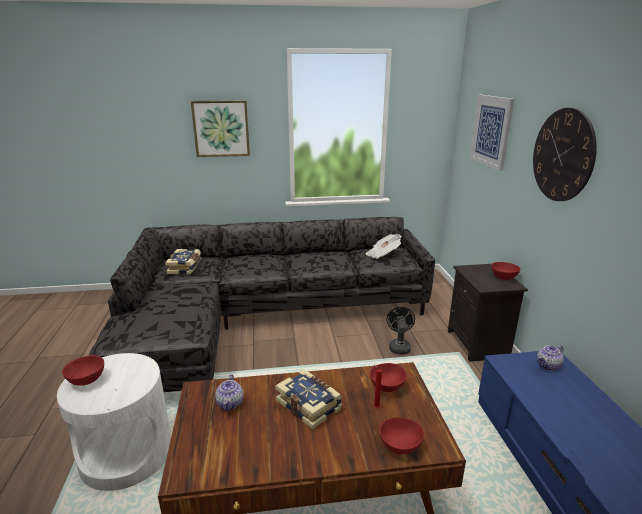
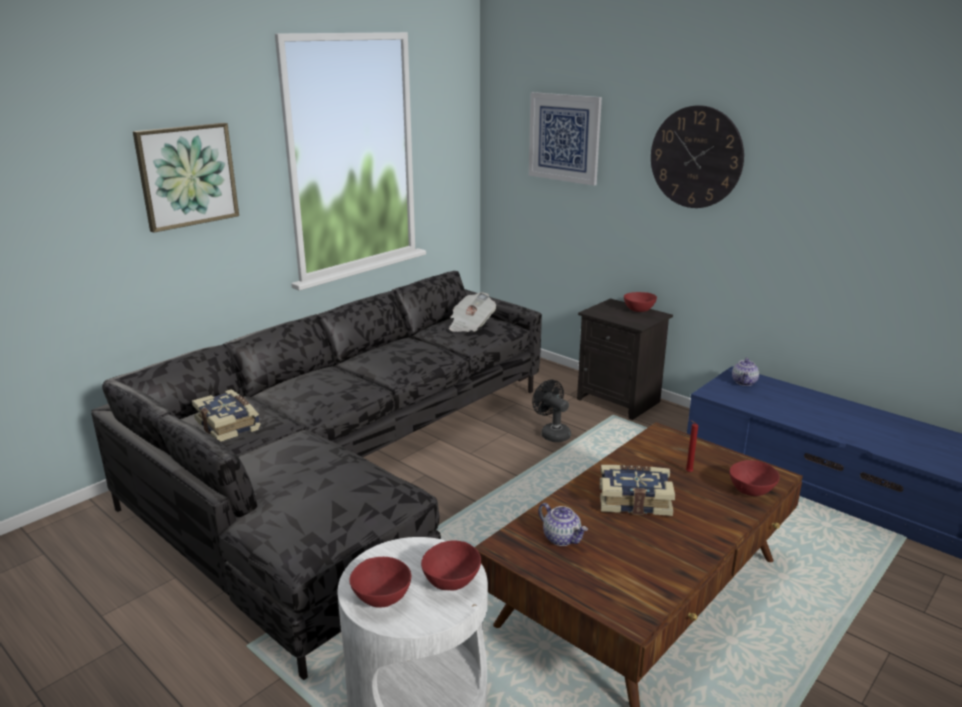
camera: 40 degrees left, 0 degrees up
(388, 387) = (671, 452): red bowl -> red bowl (452, 581)

